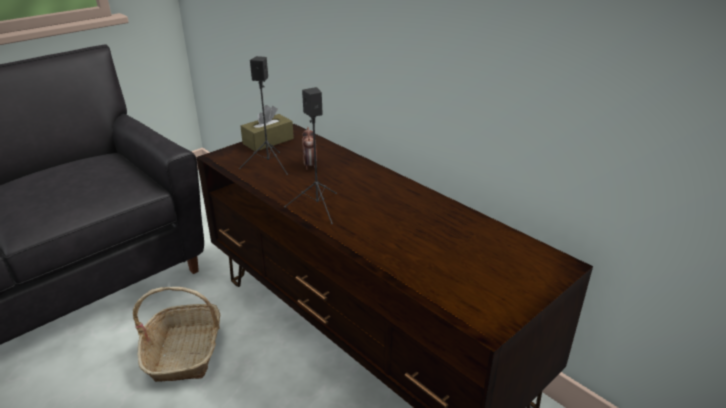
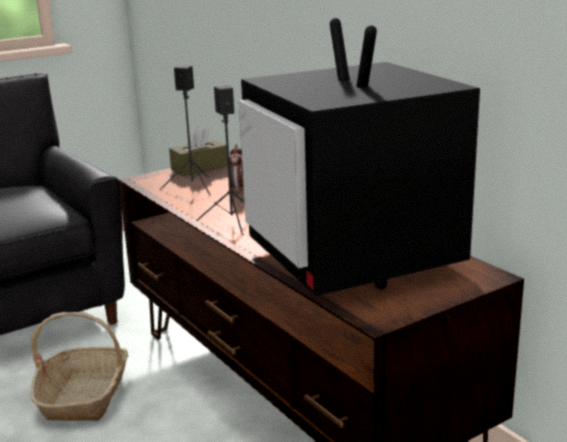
camera: 10 degrees right, 10 degrees down
(443, 252) = (355, 261): none -> television

